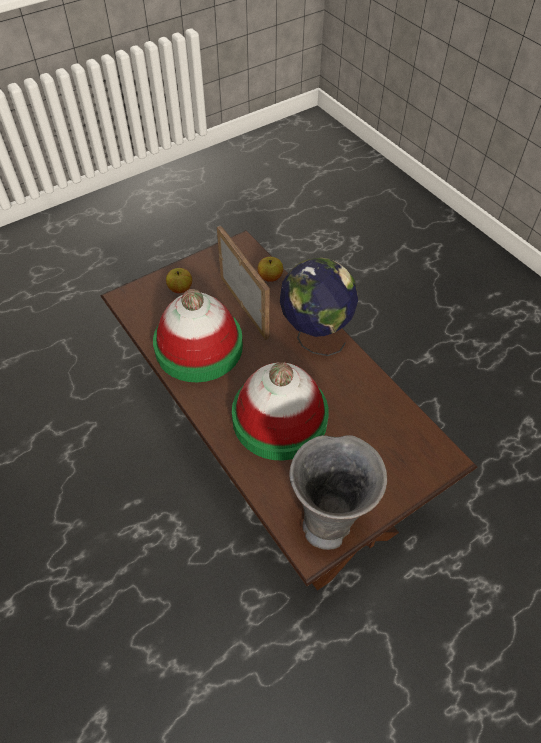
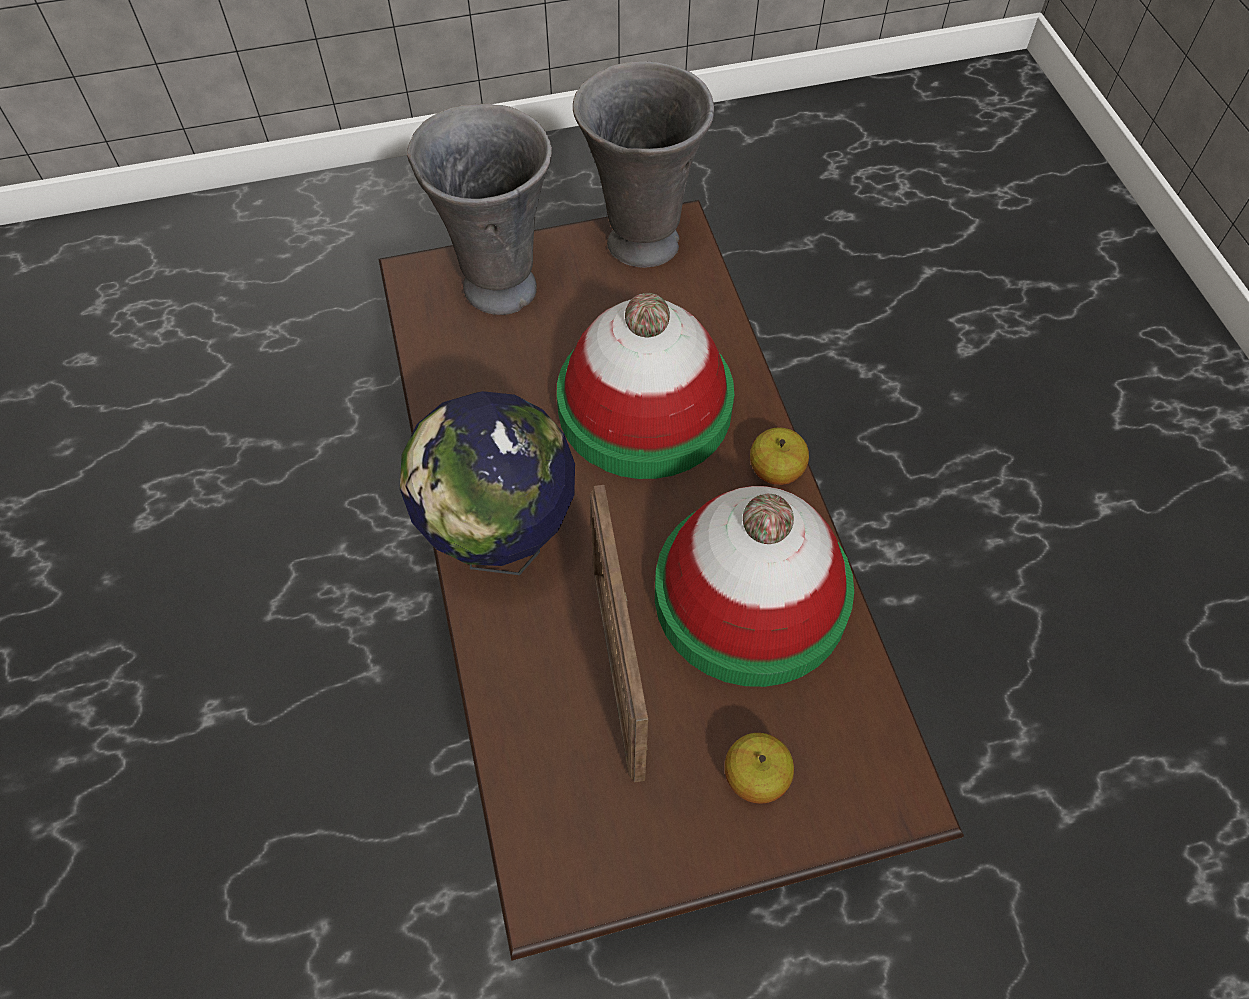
camera: 160 degrees left, 5 degrees up
(270, 277) = (522, 740): apple -> apple (776, 471)
(396, 465) = (498, 286): none -> grey vase

